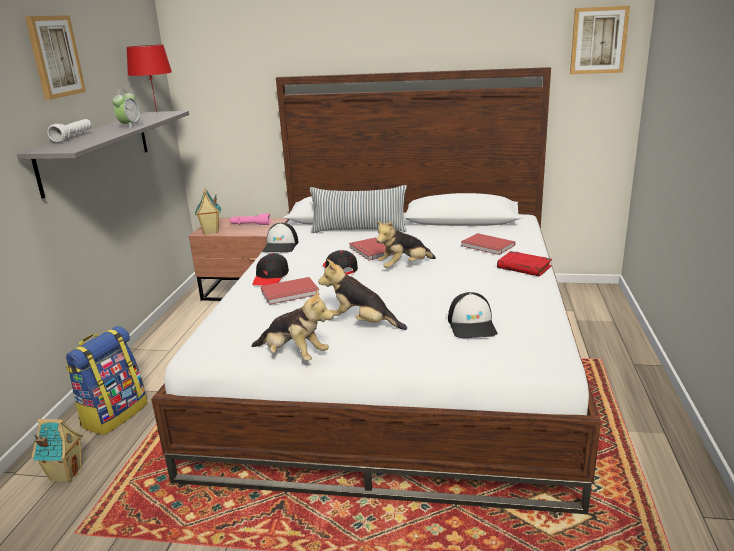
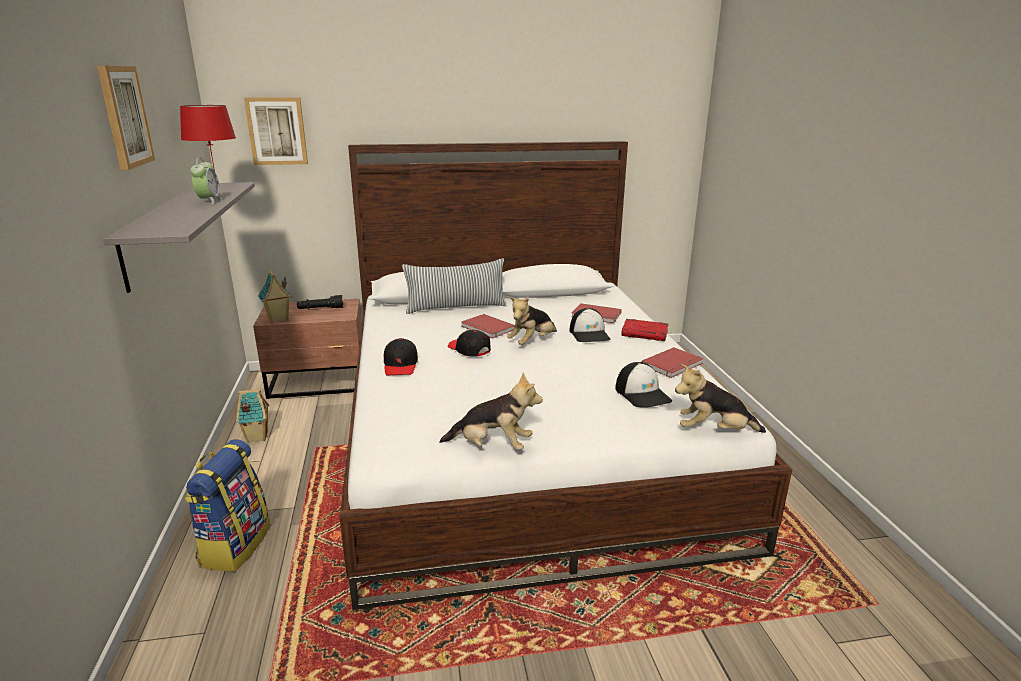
camera: 20 degrees left, 0 degrees up
(65, 473) = (211, 626): toy house -> toy house (256, 437)
(73, 137) = (152, 216): white flashlight -> none
(250, 225) = (320, 309): pink flashlight -> black flashlight
(281, 246) = (384, 330): cap -> cap (589, 334)
(290, 293) = (439, 380): red book -> red book (673, 365)
(362, 323) = (536, 404): plush toy -> plush toy (713, 431)
(598, 40) = (665, 117): picture -> picture (277, 131)

